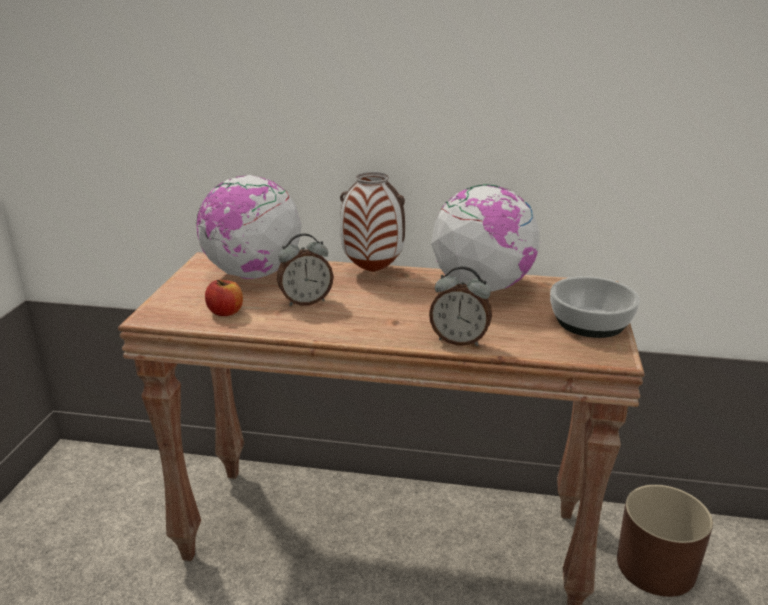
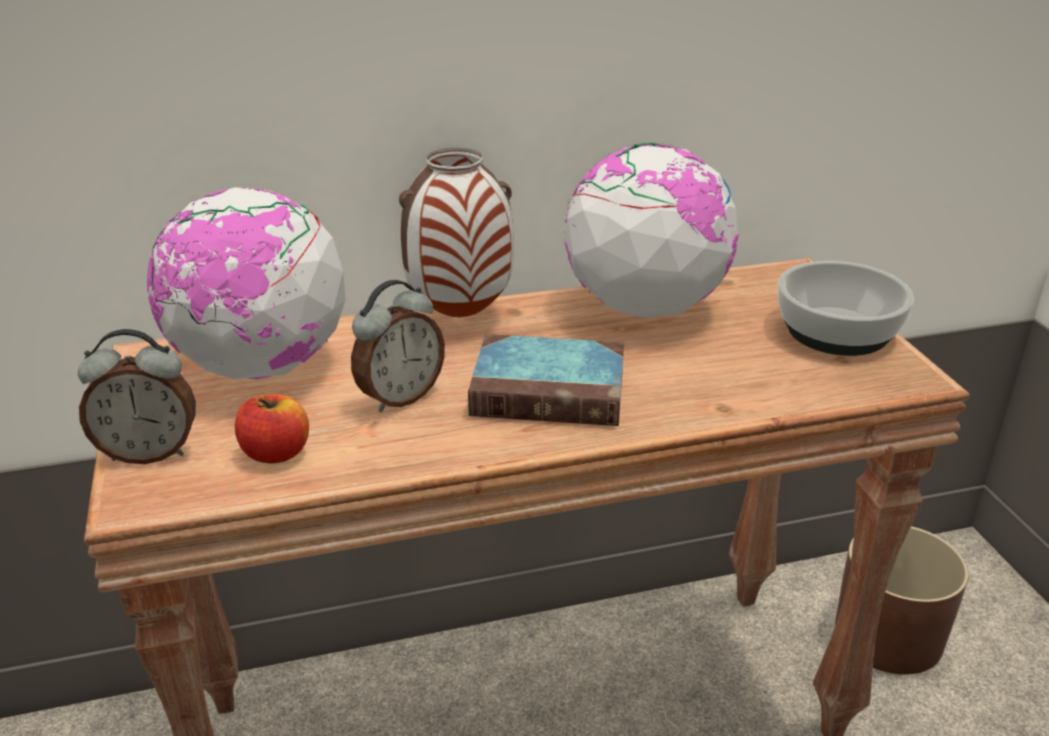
camera: 25 degrees left, 5 degrees up
(386, 315) = (552, 391): none -> book
(459, 340) = (696, 407): alarm clock -> alarm clock (149, 452)

